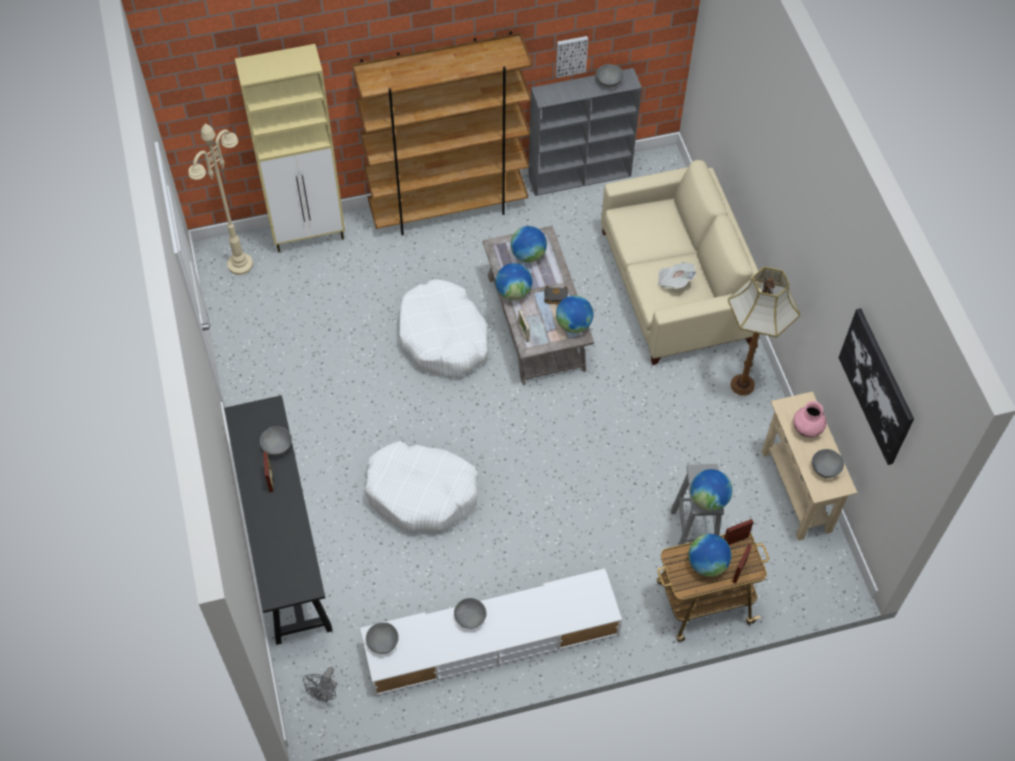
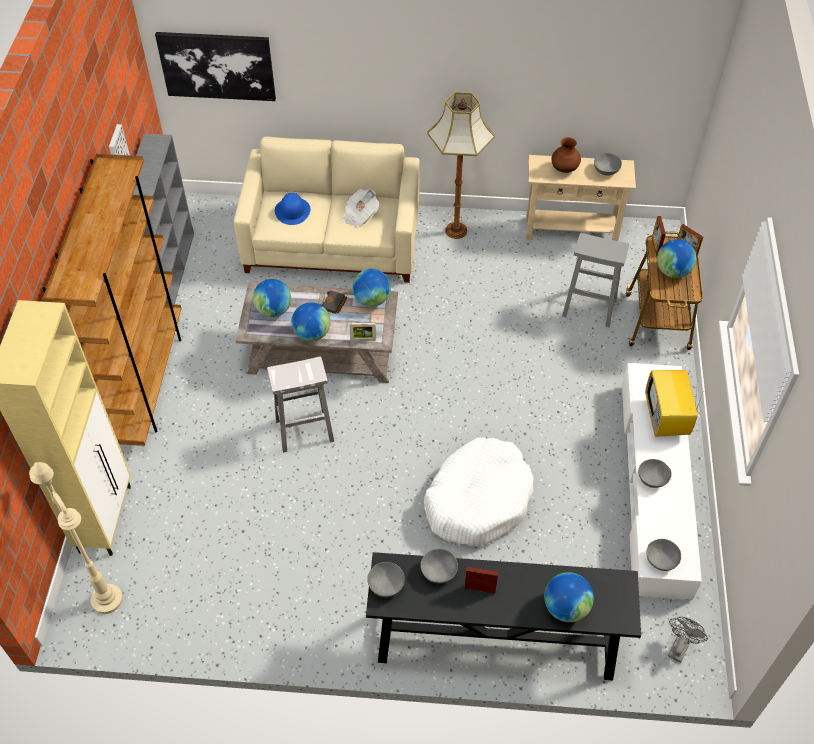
camera: 70 degrees left, 5 degrees down
(325, 694) = (679, 646): grey fan -> grey fan turned 105 degrees counterclockwise
(443, 337) = (303, 431): white dog bed -> white stool
(546, 617) = (666, 419): none -> television
(608, 82) = (149, 154): grey bowl -> grey bowl (386, 585)
(653, 227) = (292, 211): none -> blue hat
(709, 499) = (613, 248): globe -> globe (565, 607)
(807, 429) = (564, 169): pink vase -> brown vase
(877, 386) = (614, 60): picture -> picture (217, 65)

